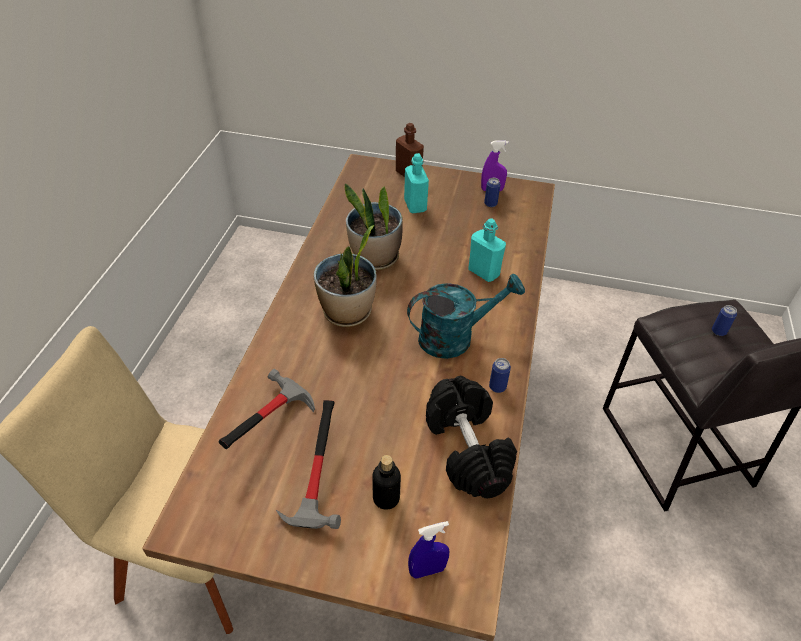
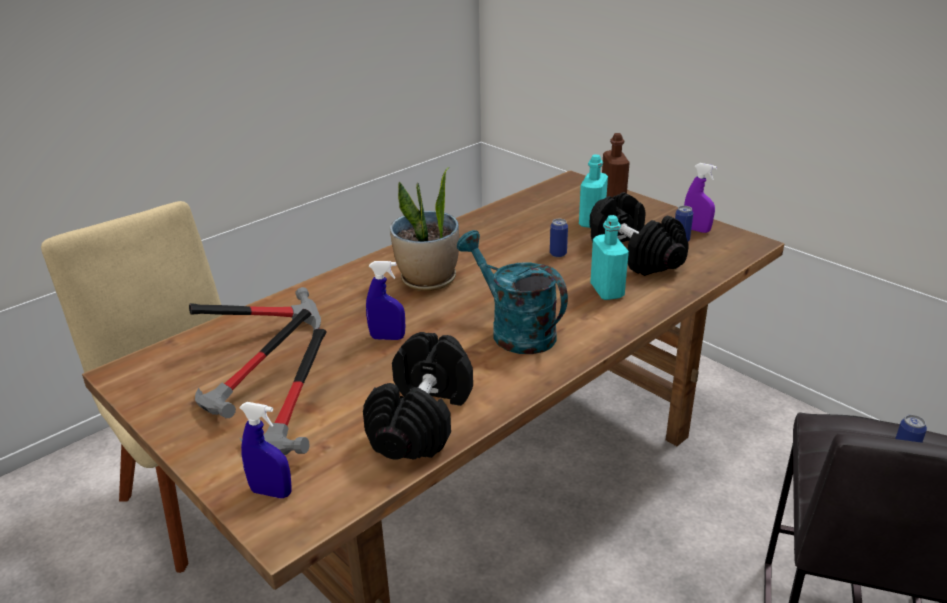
camera: 35 degrees right, 15 degrees down
(371, 385) = (387, 338): none -> blue spray bottle
(375, 258) = (502, 249): potted plant -> none
(386, 498) = (300, 423): bottle -> hammer
(455, 337) = (514, 330): turquoise watering can -> turquoise watering can turned 150 degrees counterclockwise
(472, 230) = (634, 255): none -> black dumbbell
(497, 387) = (512, 384): can -> can (558, 254)

